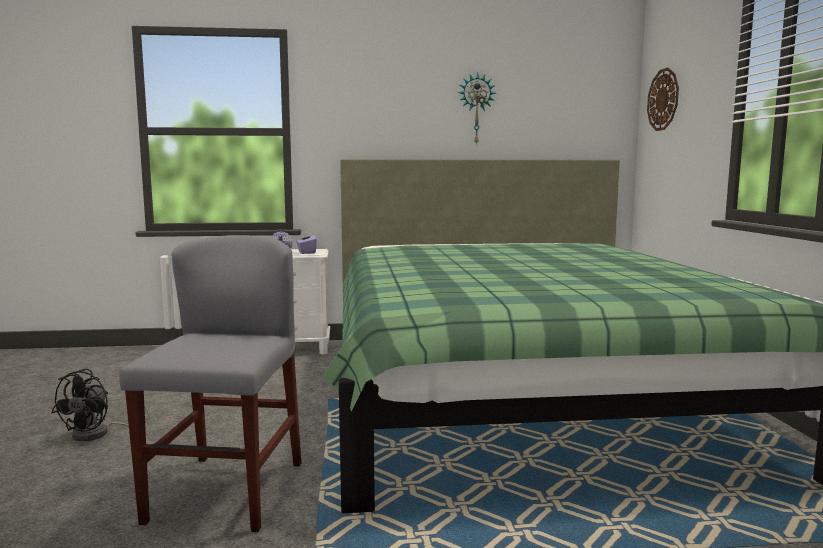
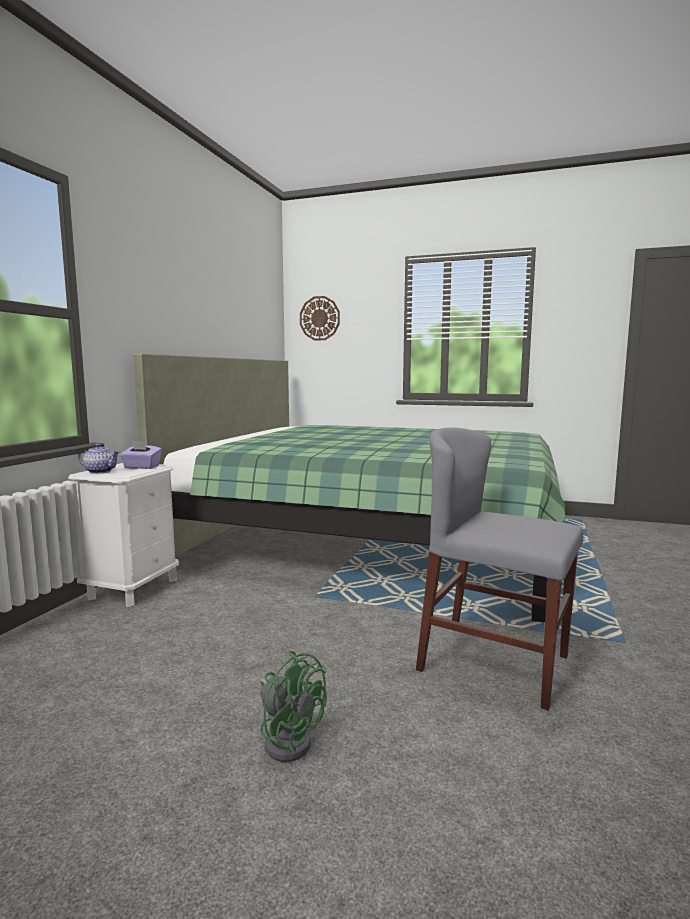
camera: 65 degrees left, 0 degrees up
(99, 433) = (288, 738): black fan -> green fan
(476, 109) = (215, 310): wall clock -> none

